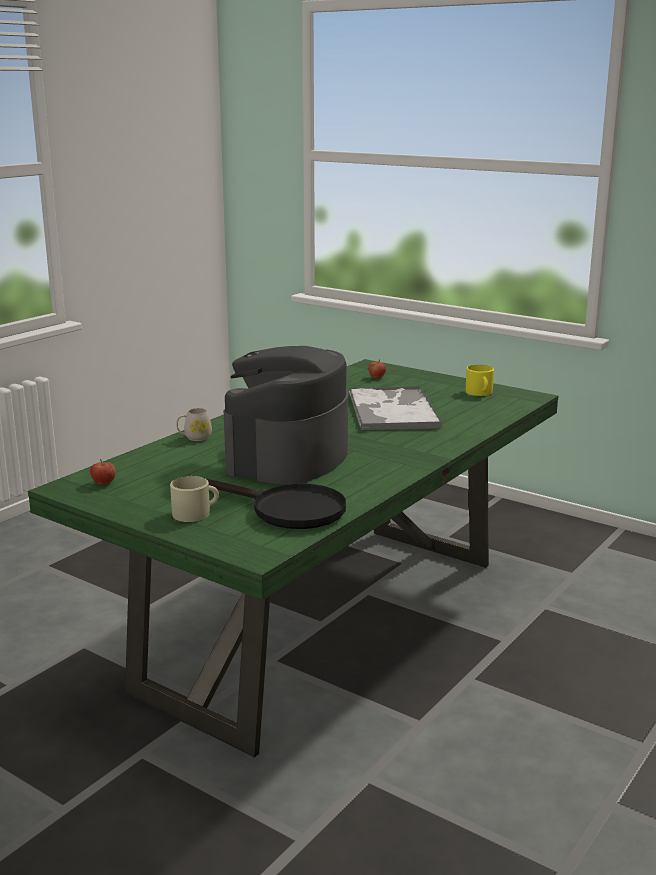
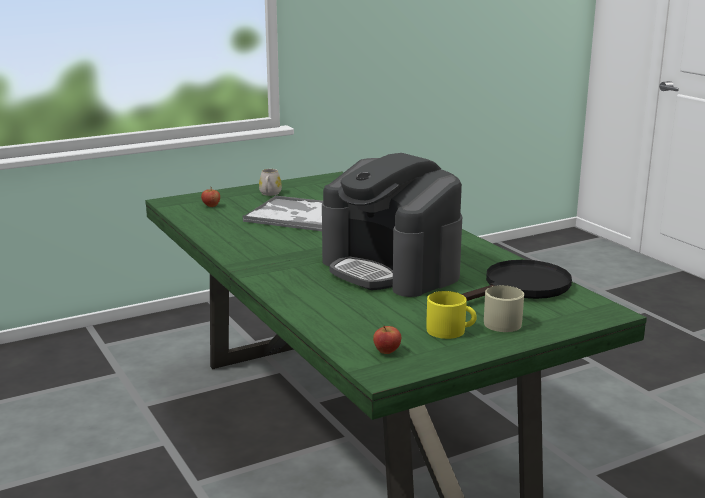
camera: 65 degrees left, 0 degrees up
(194, 438) = (293, 295): white mug -> white mug (269, 194)
(480, 392) = (305, 187): yellow mug -> yellow mug (450, 331)

